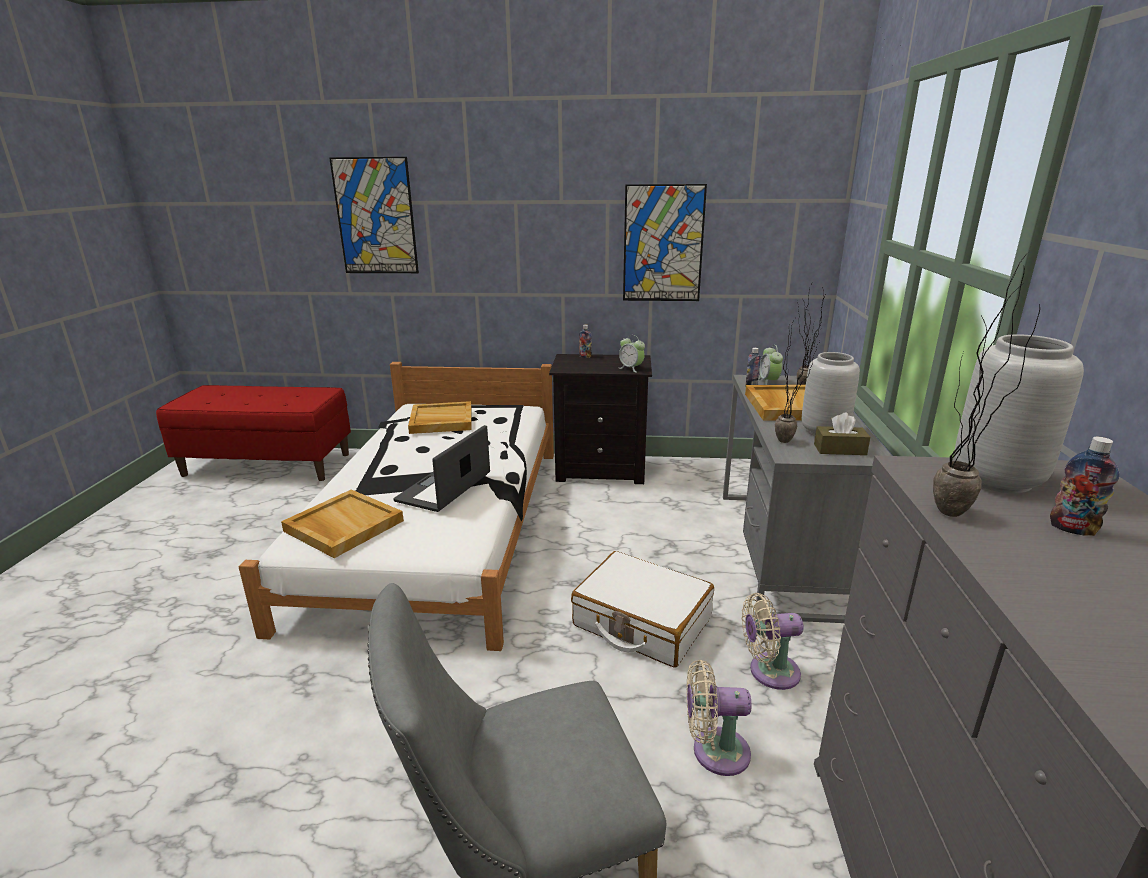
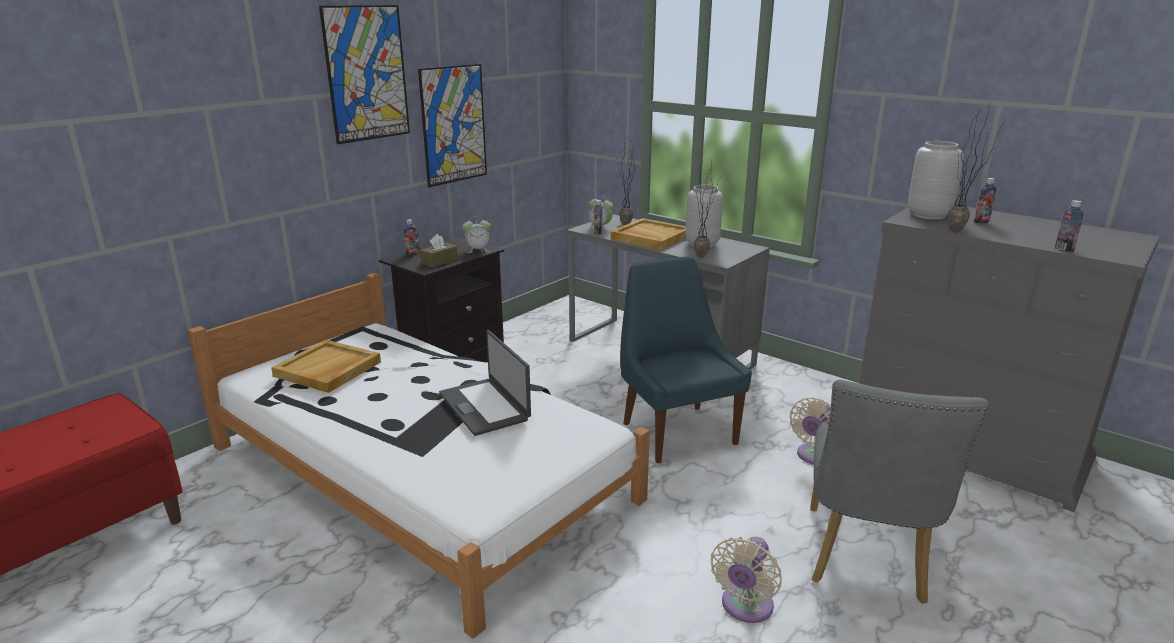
camera: 55 degrees left, 0 degrees up
(343, 526) = (482, 474): beige tray -> none
(375, 216) = (138, 134): picture -> picture (367, 74)
(641, 622) = (677, 431): white suitcase -> blue chair
(769, 672) = (767, 411): beige fan -> beige fan (745, 607)
(840, 449) = (731, 250): brown tissue box -> brown tissue box (439, 261)
(1067, 646) = (1064, 249): none -> bottle

